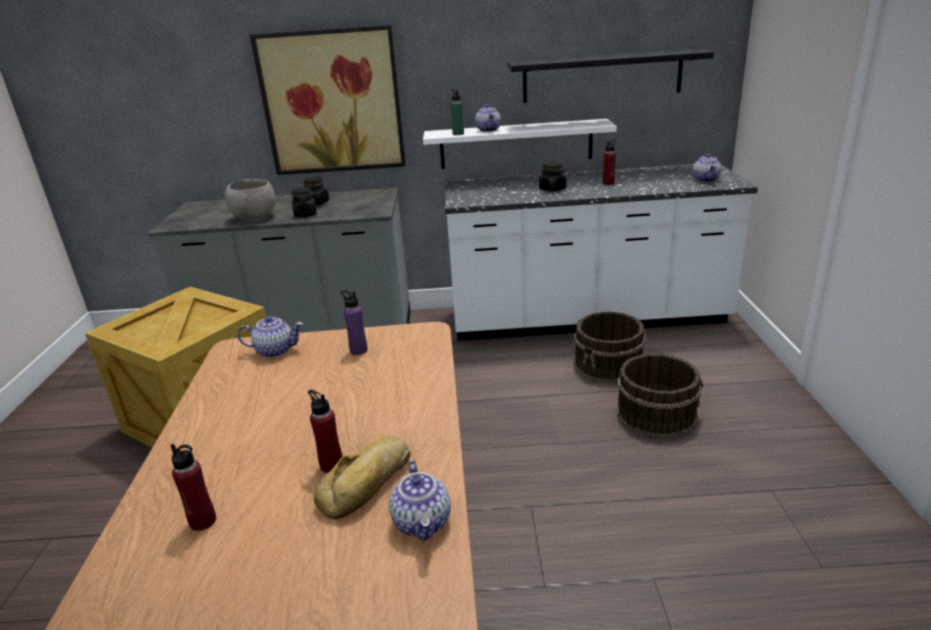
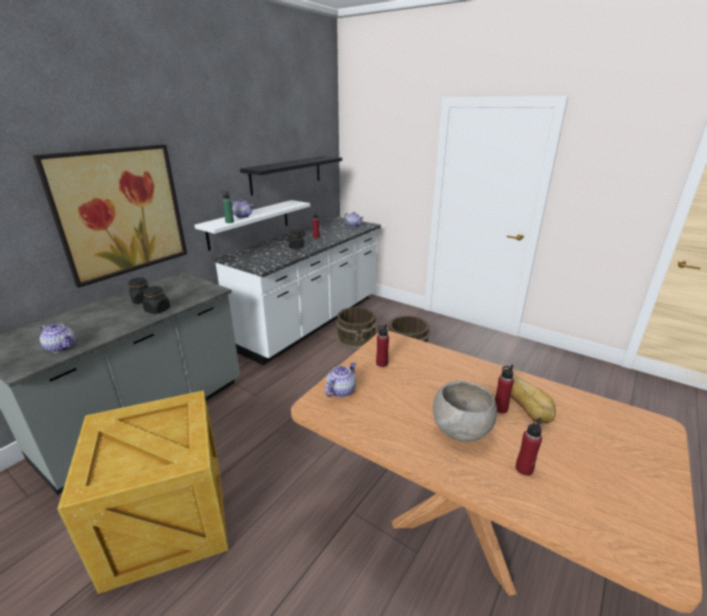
camera: 55 degrees left, 0 degrees up
(254, 218) = (111, 328): grey bowl -> grey bowl (461, 431)
(358, 350) = (381, 363): purple bottle -> red bottle
(423, 522) = (567, 398): teapot -> teapot (61, 347)

